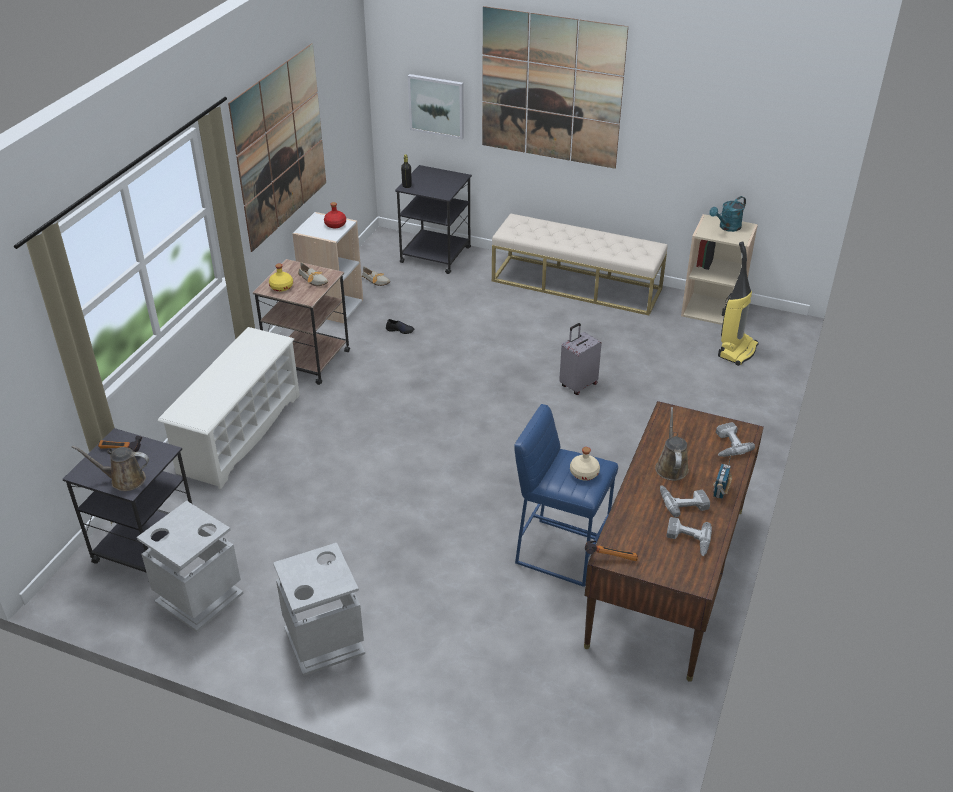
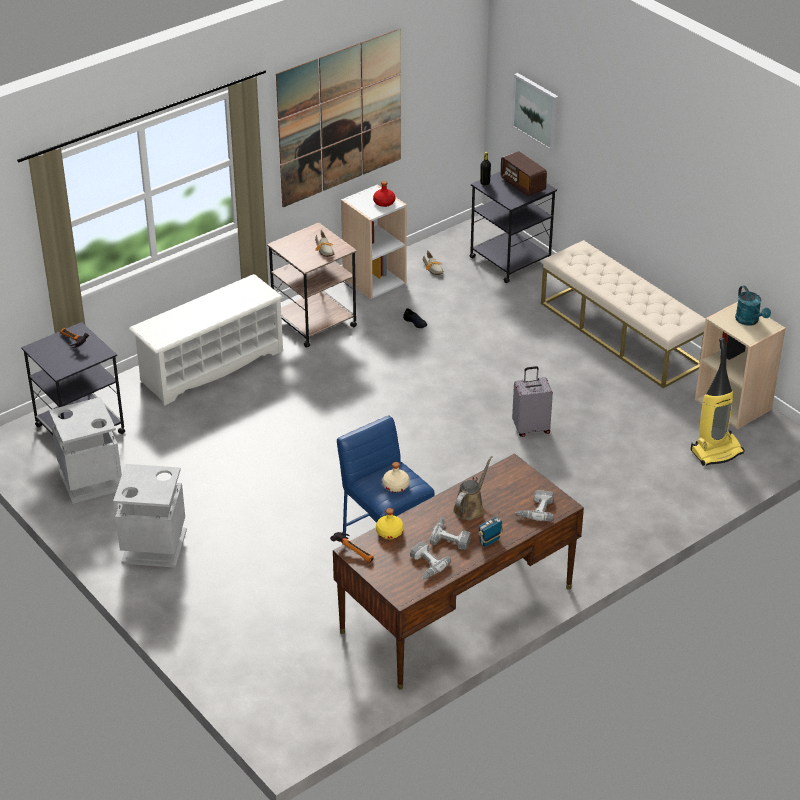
camera: 30 degrees right, 0 degrees up
(124, 480) = (60, 363): brown watering can -> none
(282, 287) = (294, 247): yellow bottle -> yellow bottle (390, 532)
(440, 179) = (523, 185): none -> radio
(551, 88) = (626, 127): picture -> none
(727, 227) = (749, 321): turquoise watering can -> turquoise watering can turned 105 degrees counterclockwise

